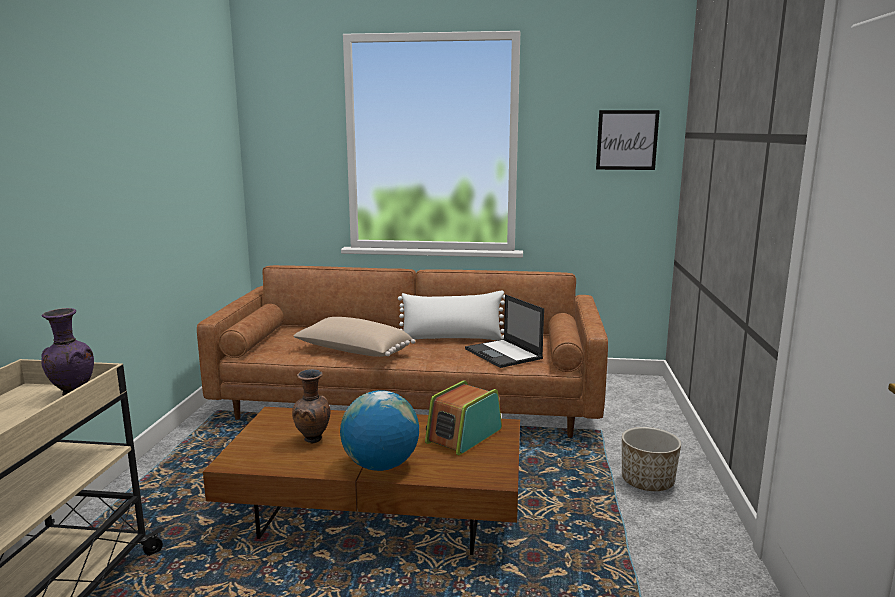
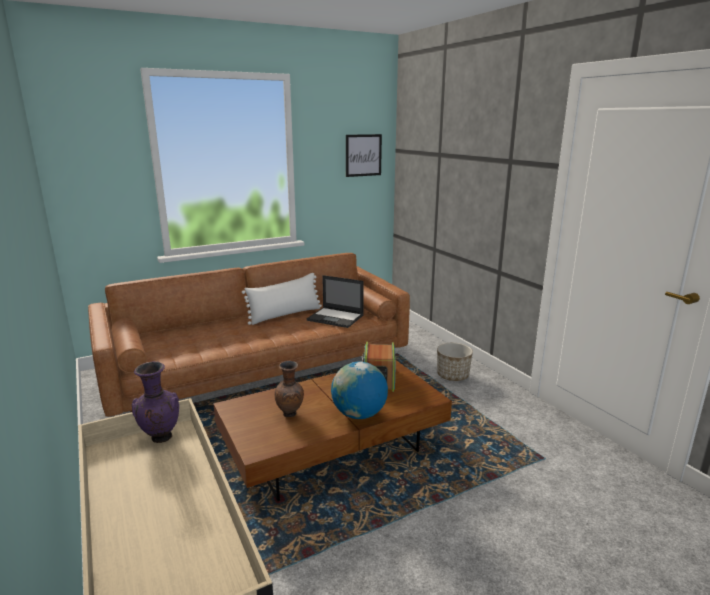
camera: 35 degrees left, 5 degrees up
(353, 352) = (230, 342): beige pillow -> none

